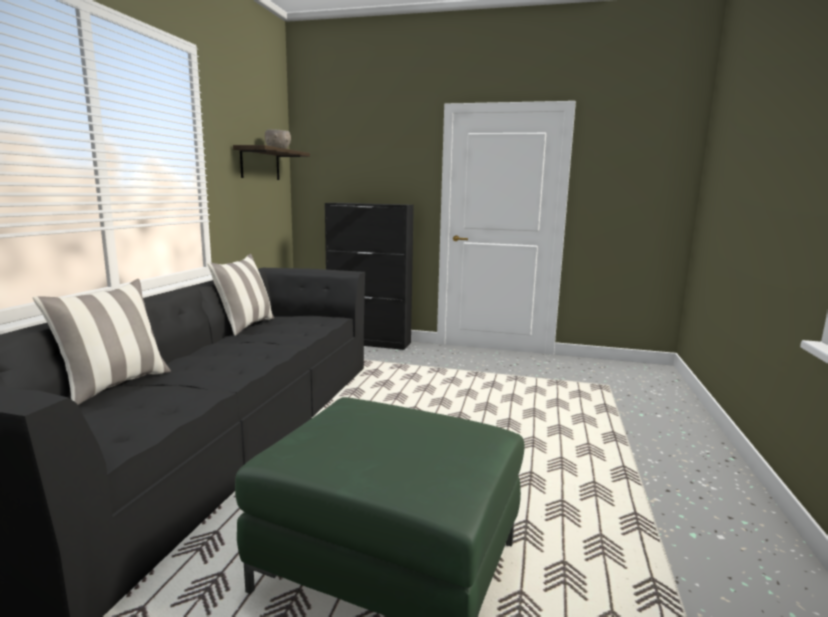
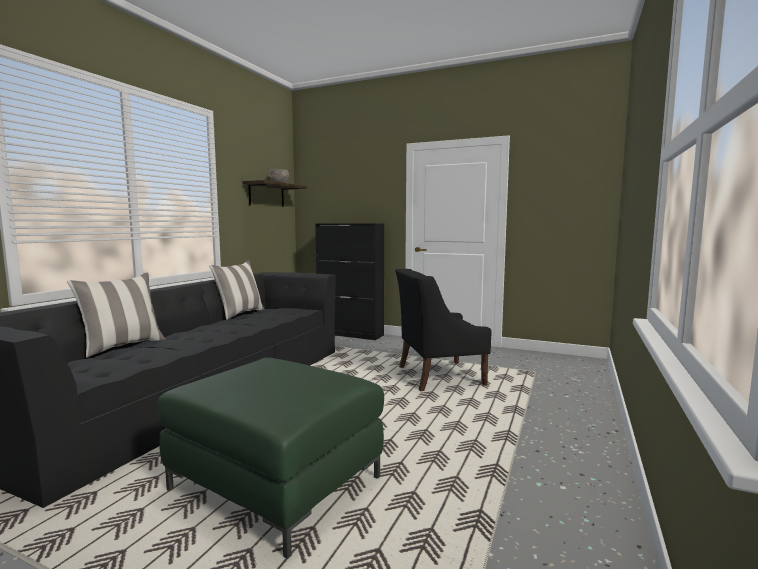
camera: 10 degrees right, 5 degrees down
(505, 396) = (438, 376): none -> black armchair

